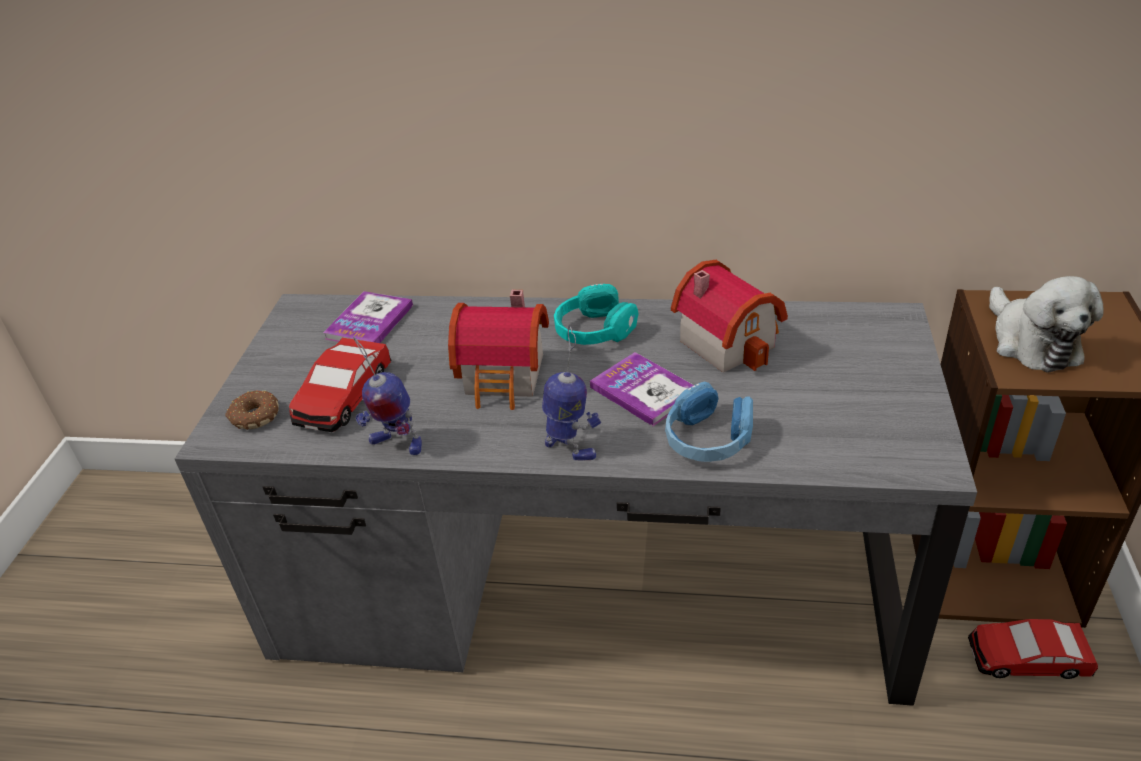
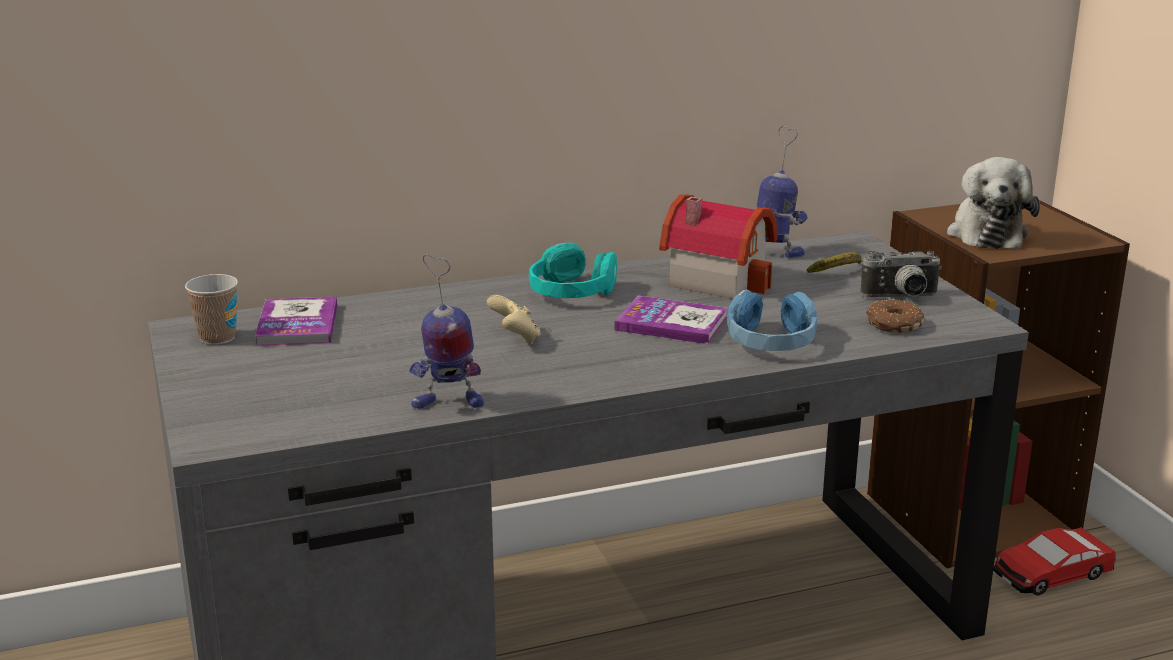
camera: 30 degrees left, 15 degrees down
(254, 416) = (240, 416): donut -> donut (893, 325)
(308, 324) = (217, 338): none -> cup
(343, 395) = (337, 382): toy car -> none
(506, 378) = (515, 338): toy house -> beige game controller
(570, 447) = (642, 372): toy robot -> toy robot (776, 254)
(849, 357) = (839, 272): none -> banana
(881, 408) = (901, 298): none -> camera
(1031, 342) = (986, 233): plush toy -> plush toy turned 45 degrees clockwise

